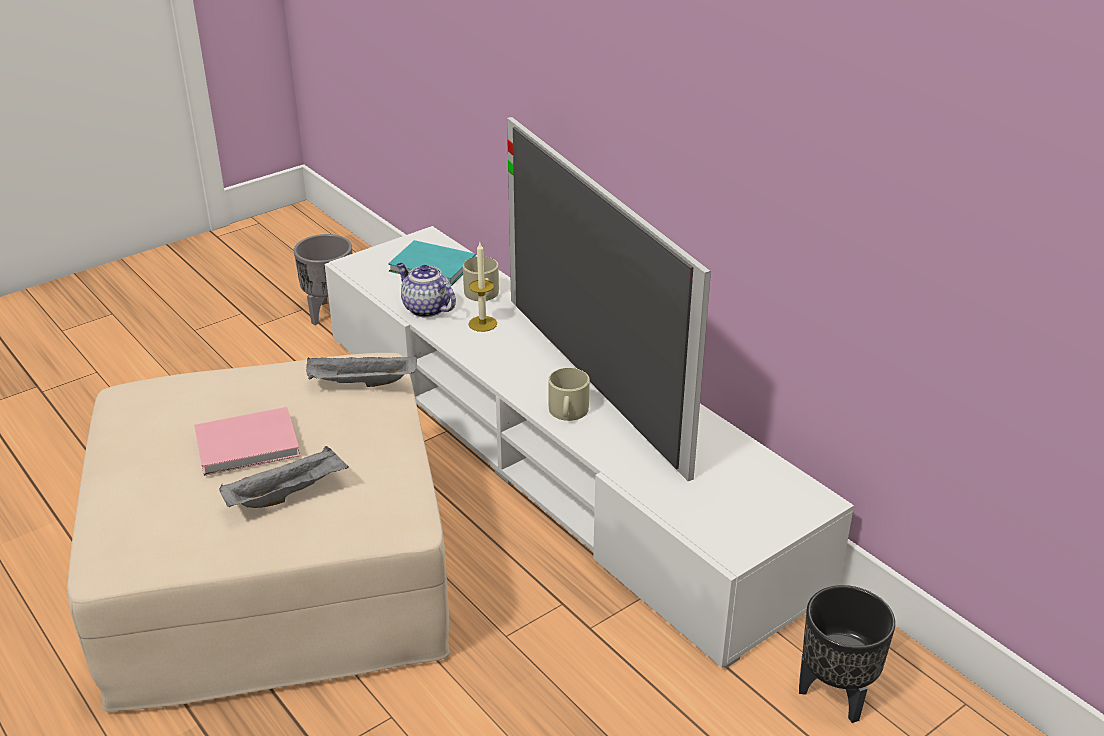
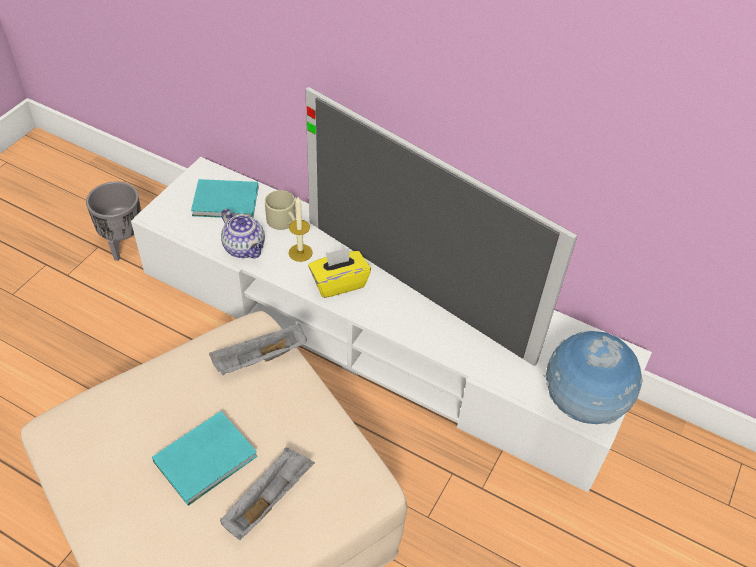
camera: 25 degrees left, 15 degrees up
(250, 445) = (208, 458): pink book -> turquoise book
(425, 308) = (245, 248): teapot -> teapot turned 150 degrees counterclockwise
(507, 358) = (339, 283): none -> yellow tissue box
(568, 412) = (414, 325): beige mug -> none
(723, 531) = (581, 405): none -> globe
(836, 694) = (664, 485): black planter -> none

